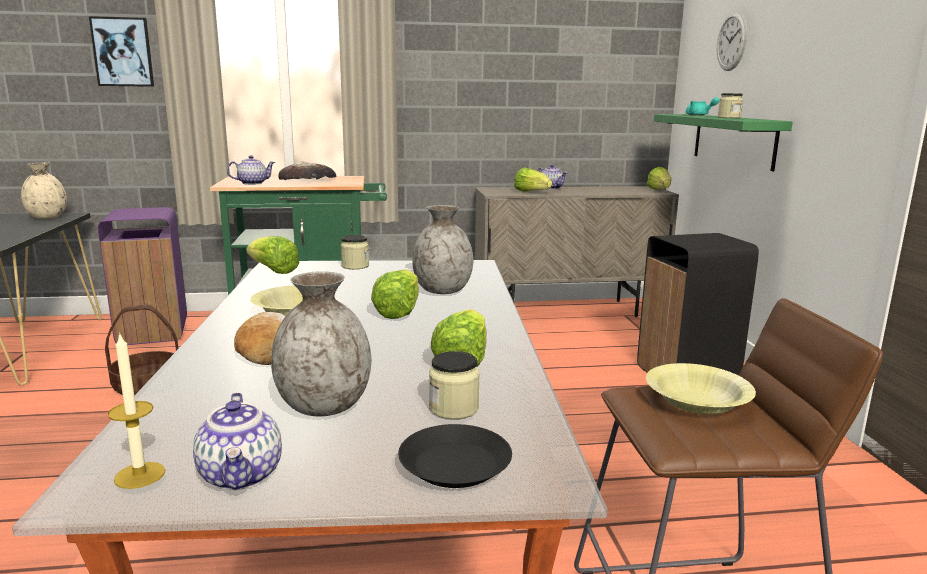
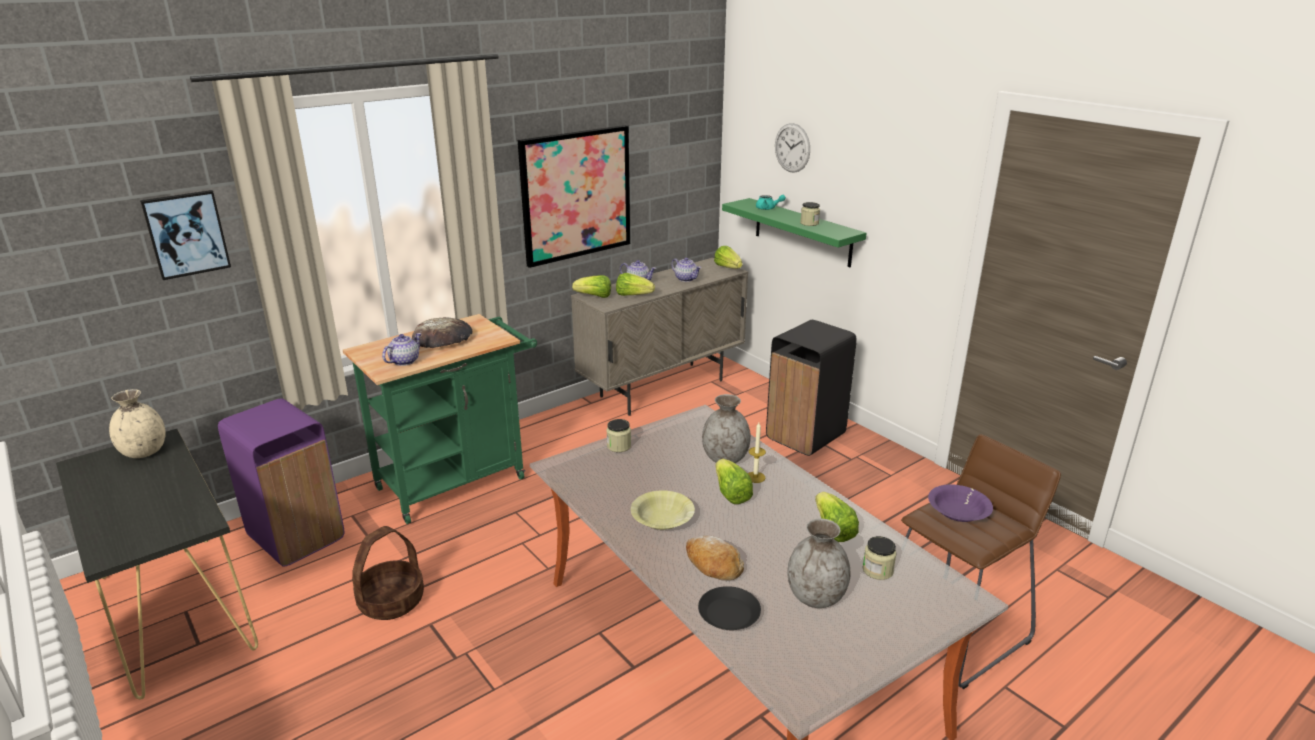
camera: 30 degrees left, 10 degrees up
(140, 475) = (804, 682): candle -> candle (755, 477)
(242, 475) = (849, 659): teapot -> teapot (686, 279)
(273, 271) = (566, 474): lettuce -> lettuce (594, 296)
(455, 465) = (927, 608): black plate -> black plate (729, 614)
(492, 86) = (576, 195): none -> picture
(697, 402) = (958, 511): yellow bowl -> purple bowl

